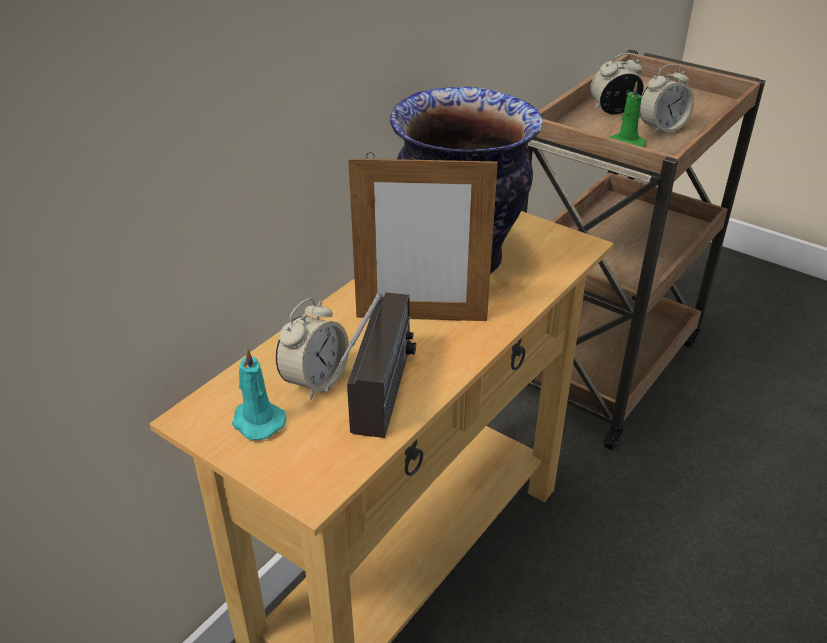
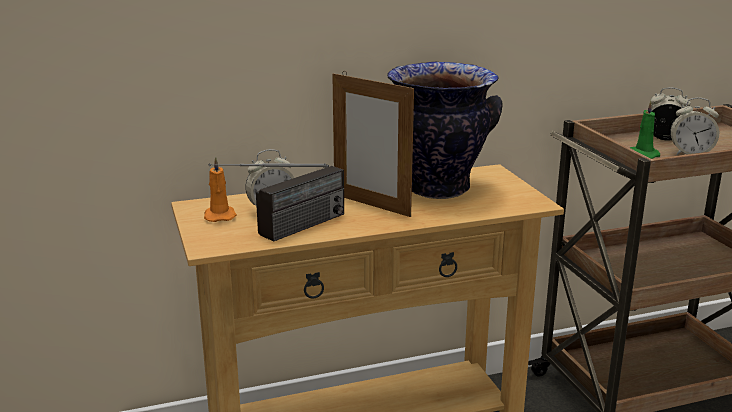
camera: 35 degrees right, 15 degrees down
(257, 421) = (219, 216): turquoise candle -> orange candle

